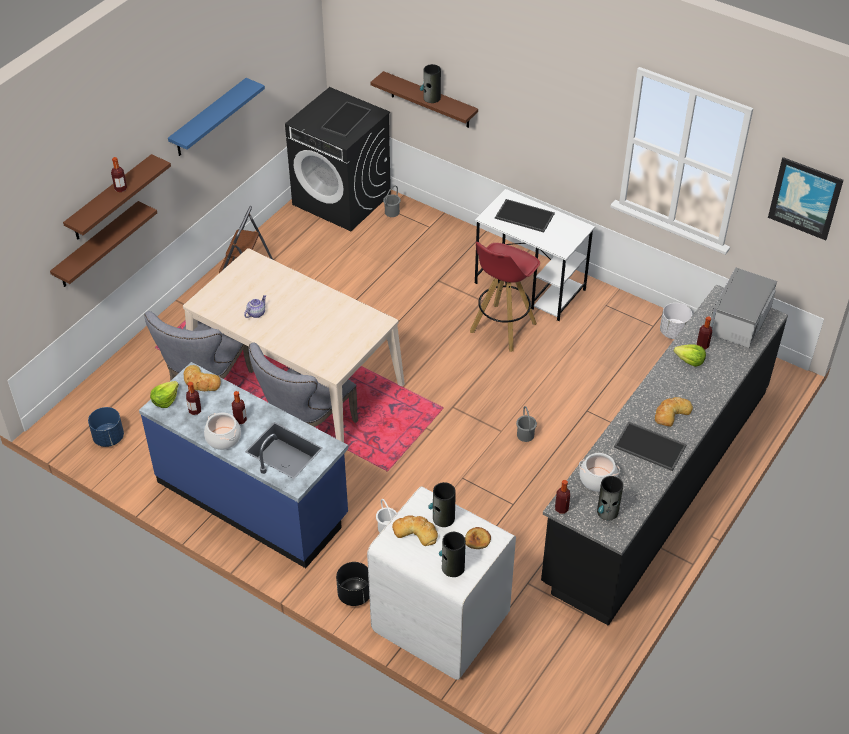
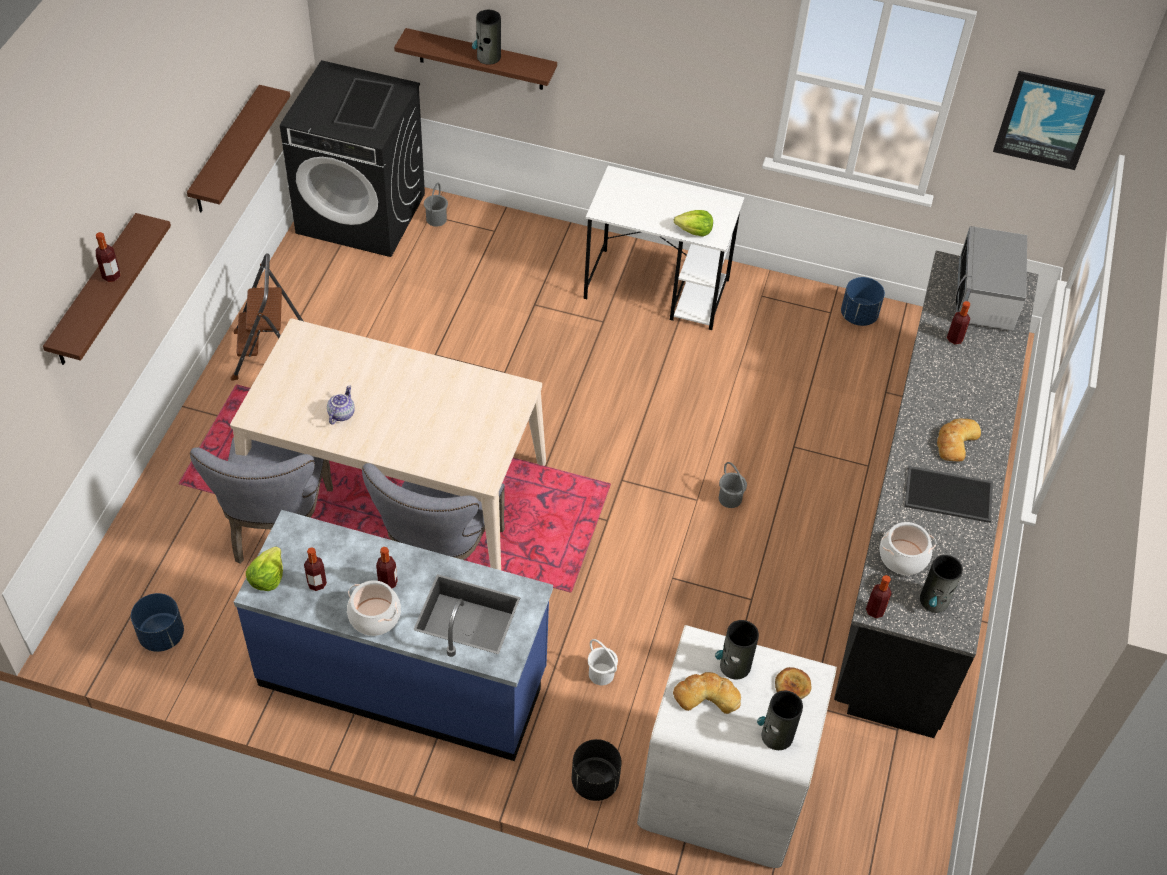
camera: 20 degrees left, 5 degrees up
(97, 246) = (87, 365): brown shelf -> brown shelf (226, 151)
(201, 382) = (308, 537): bread -> none
(209, 118) = (195, 141): blue shelf -> none
(501, 328) = (643, 355): red stool -> none
(523, 216) = (647, 200): tray -> none
(673, 332) = (859, 316): white planter -> blue planter
(689, 361) = (948, 364): lettuce -> lettuce (694, 231)

